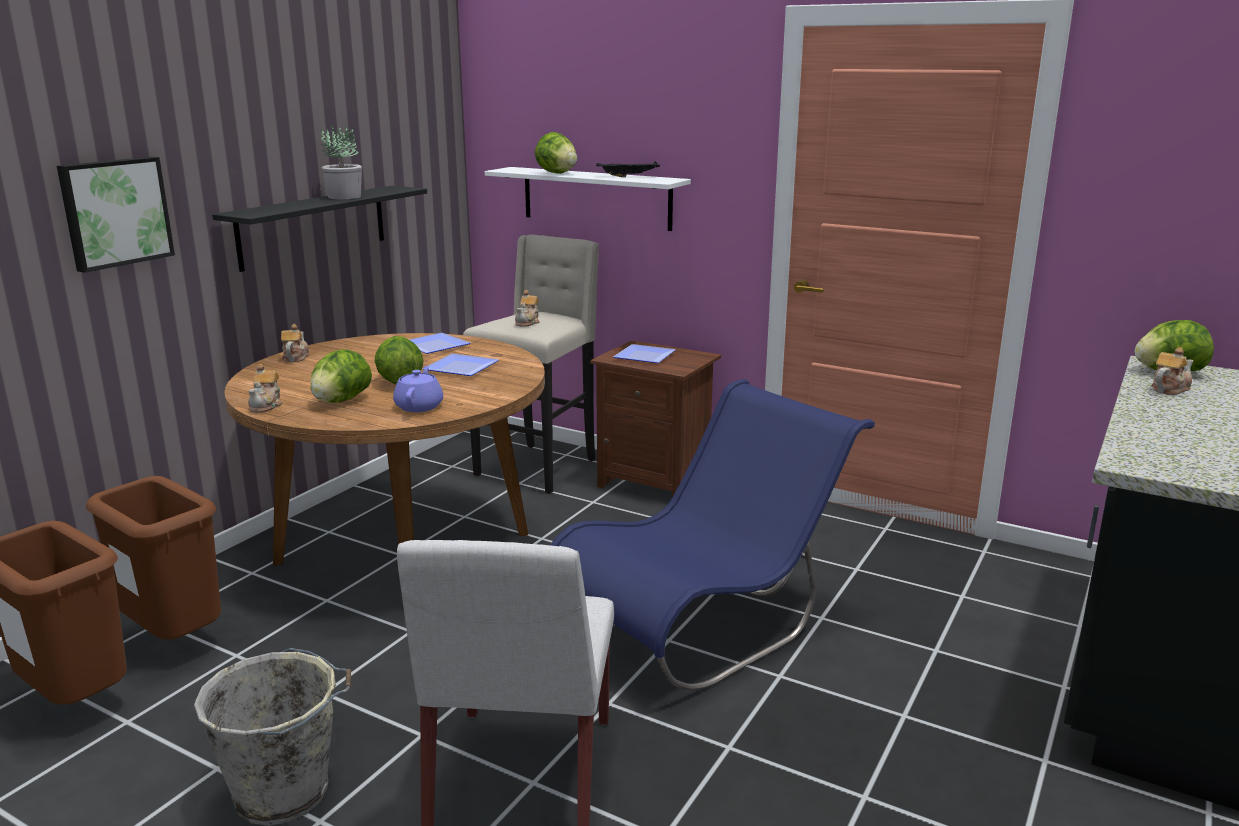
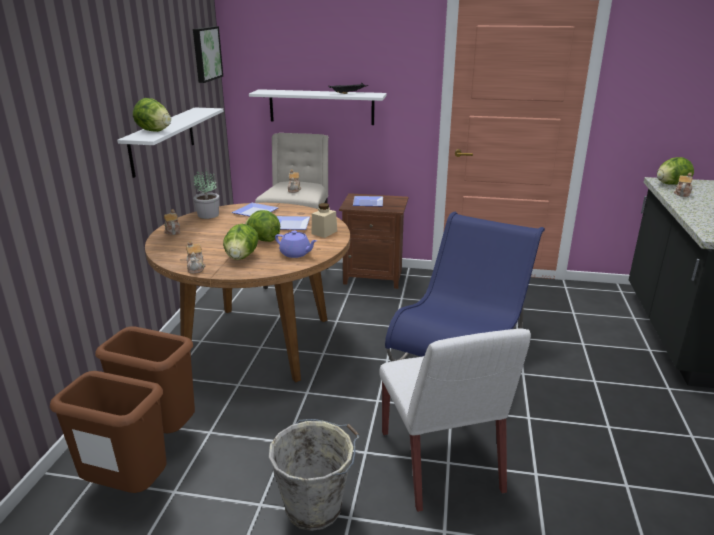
camera: 20 degrees left, 5 degrees up
(115, 212) = (71, 146): picture -> picture (206, 53)
(313, 226) = (163, 140): black shelf -> white shelf
(344, 197) = (182, 119): potted plant -> potted plant (208, 215)
(419, 406) = (296, 254): purple teapot -> purple teapot turned 135 degrees clockwise
(496, 384) = (324, 232): none -> beige jar
(557, 173) = (299, 93): lettuce -> lettuce (154, 131)

